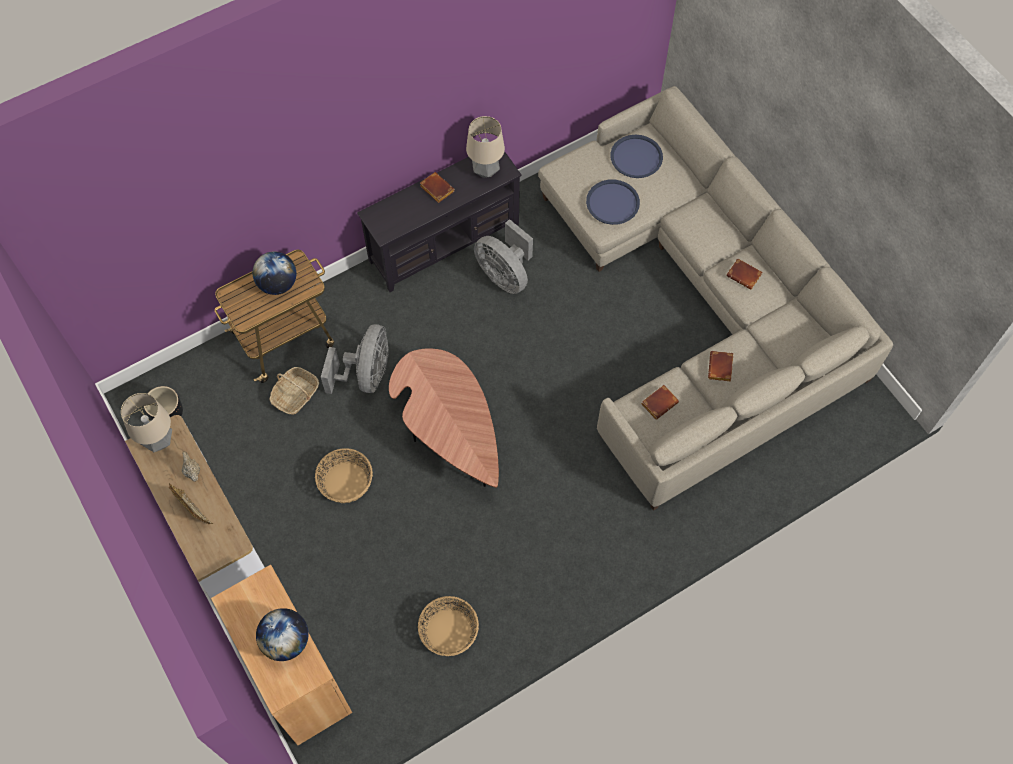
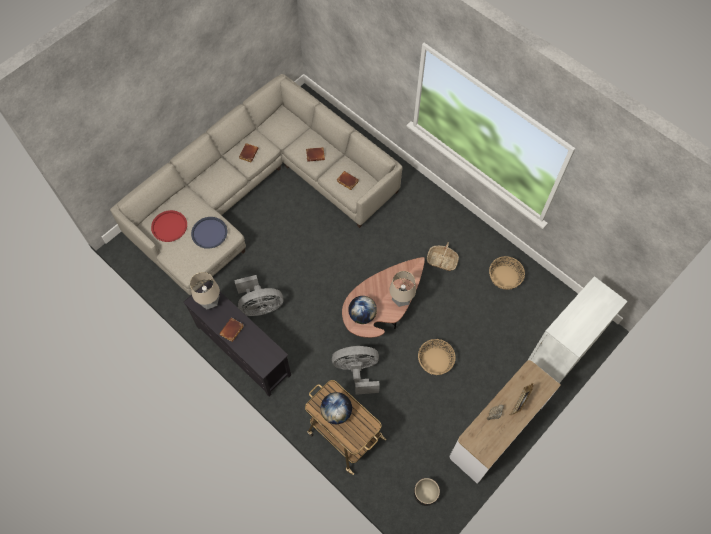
camera: 105 degrees left, 0 degrees up
(159, 441) = (481, 444): table lamp -> table lamp (401, 301)
(286, 641) = (585, 306): globe -> globe (362, 315)
(296, 395) = (385, 412): basket -> basket (442, 261)
(296, 676) = (562, 350): brown cabinet -> white cabinet
(505, 275) = (260, 306): grey fan -> grey fan turned 45 degrees clockwise
(636, 157) = (169, 226): blue tray -> red tray

